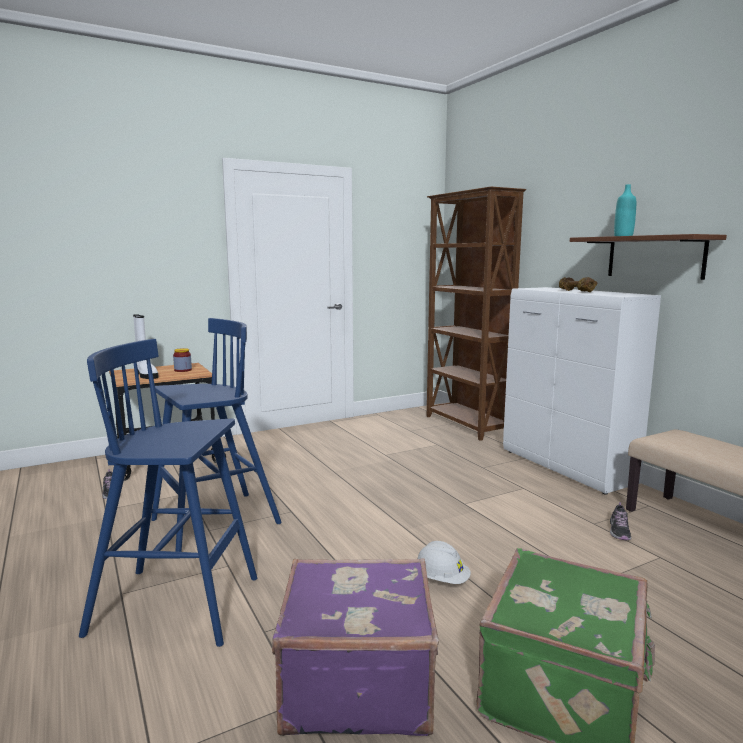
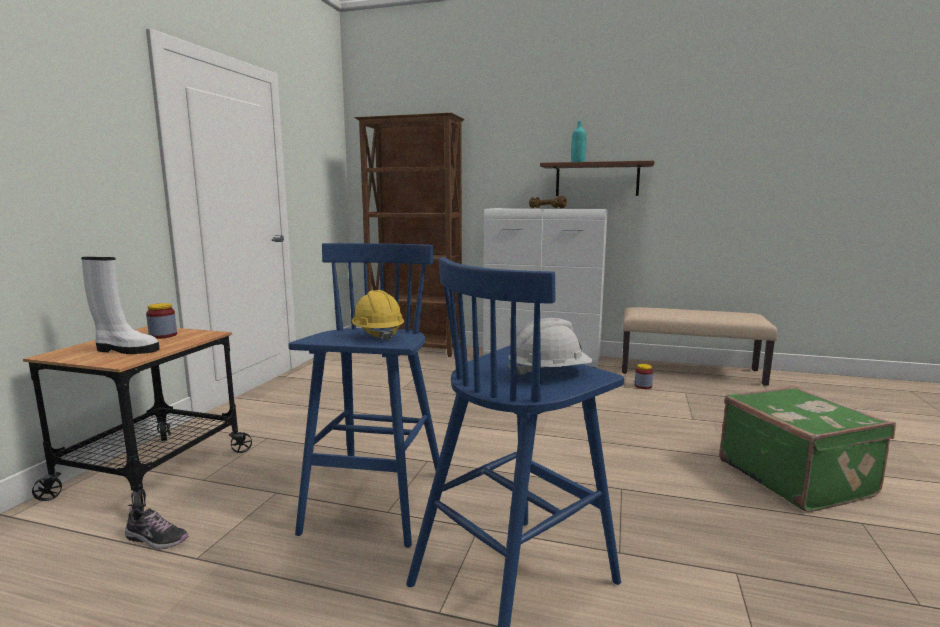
camera: 45 degrees left, 0 degrees up
(203, 391) = (377, 334): none -> yellow hard hat
(356, 683) = (732, 540): purple suitcase -> none
(441, 579) = (630, 454): white hard hat -> white hard hat (549, 374)
(619, 531) = (643, 386): shoe -> jar

